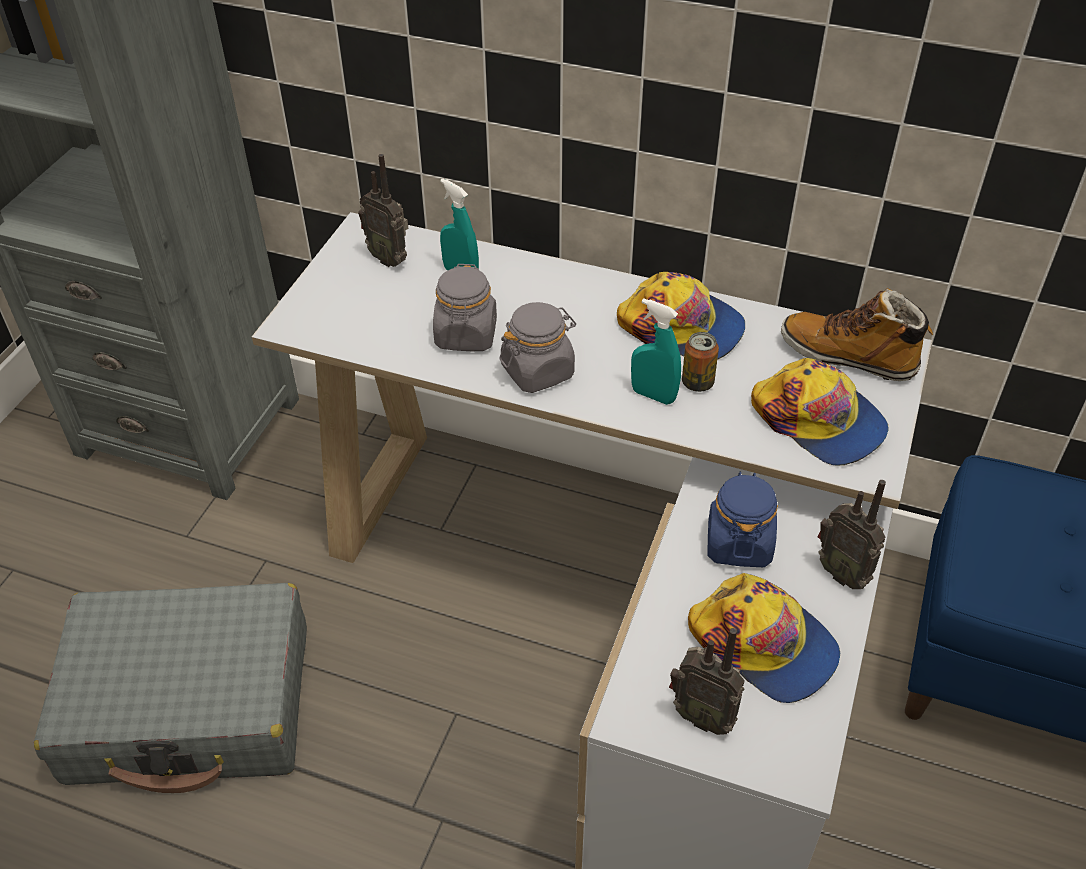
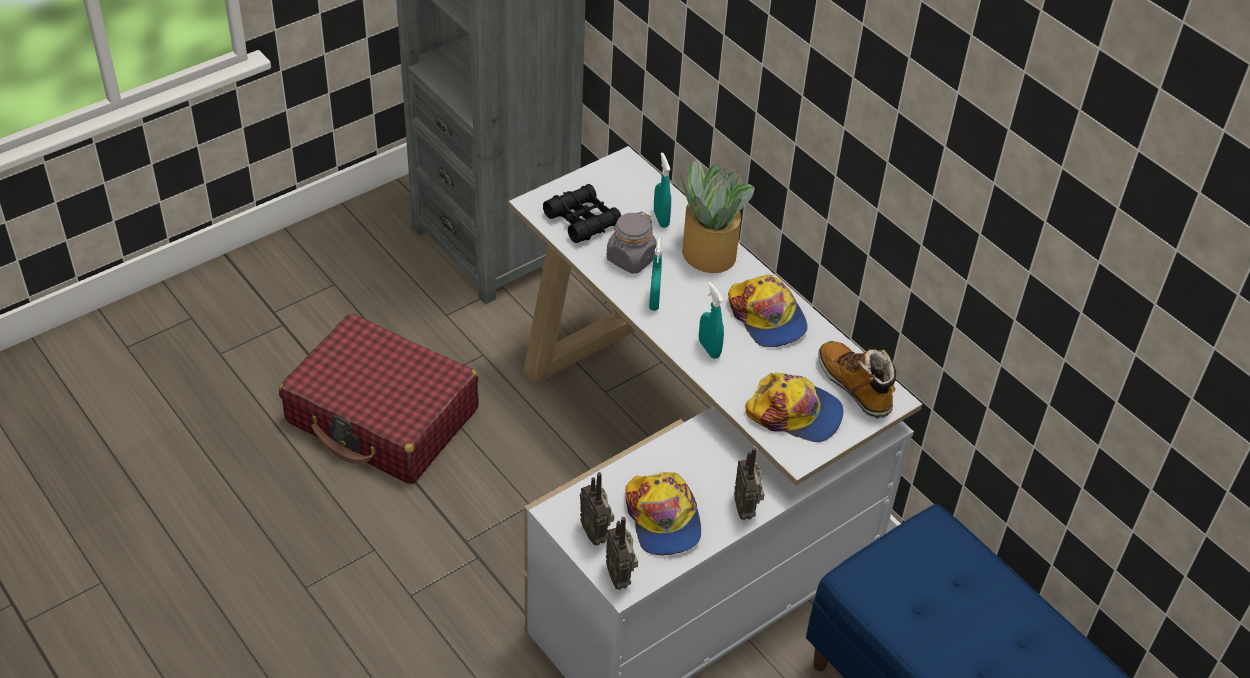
camera: 30 degrees right, 0 degrees up
(191, 704) = (383, 416): grey suitcase -> red suitcase
(367, 317) = (582, 220): none -> black binoculars
(389, 258) = (626, 188): radio -> radio (620, 577)
(538, 371) = (654, 301): grey jar -> turquoise spray bottle
(549, 286) = (708, 252): none -> potted plant
(697, 383) = (743, 355): can -> none
(738, 543) = (700, 462): blue jar -> none
(819, 421) = (795, 413): cap -> cap turned 60 degrees counterclockwise

